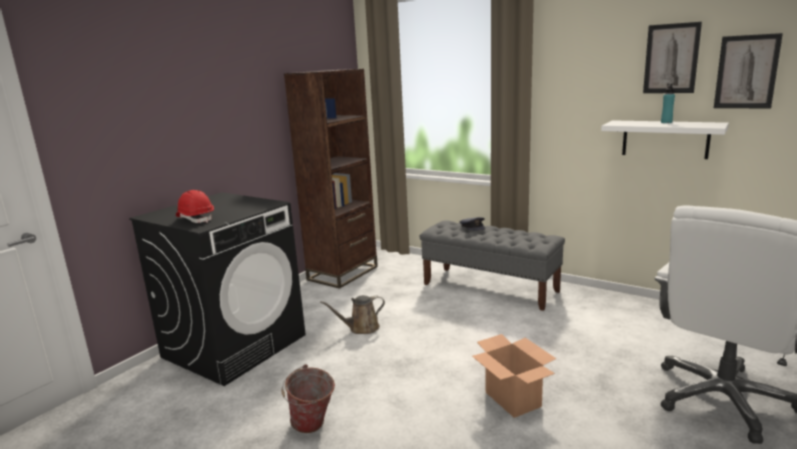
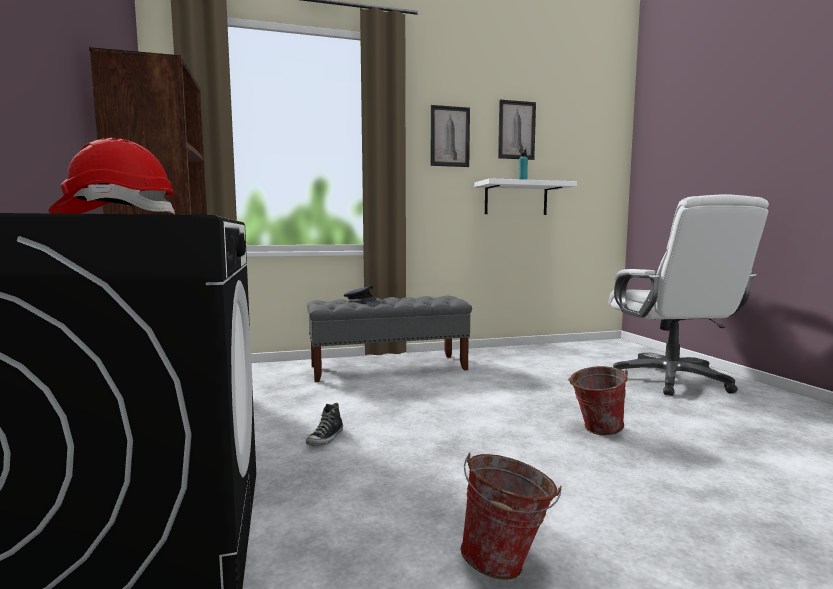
camera: 50 degrees left, 10 degrees down
(361, 328) = (326, 439): brown watering can -> shoe
(513, 399) = (595, 430): cardboard box -> bucket
(746, 72) = (564, 145): picture -> picture (450, 136)

